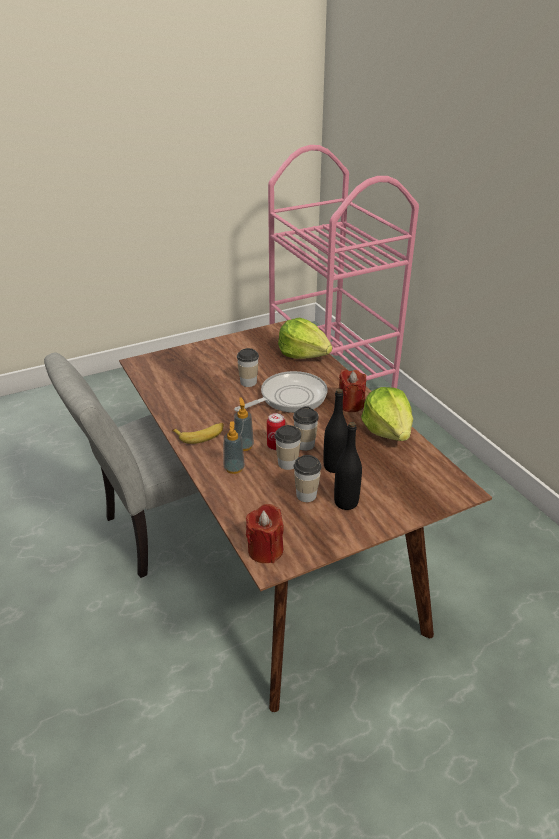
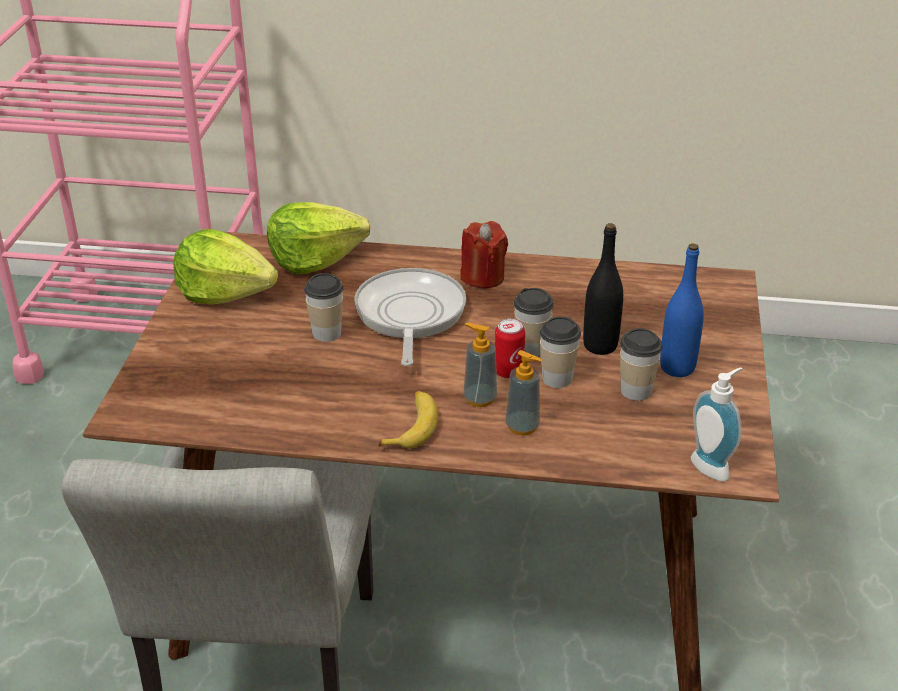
camera: 55 degrees left, 0 degrees up
(265, 550) = (713, 466): red candle -> soap dispenser
(346, 502) = (677, 367): black bottle -> blue bottle
(388, 430) = (568, 276): lettuce -> lettuce (225, 292)

